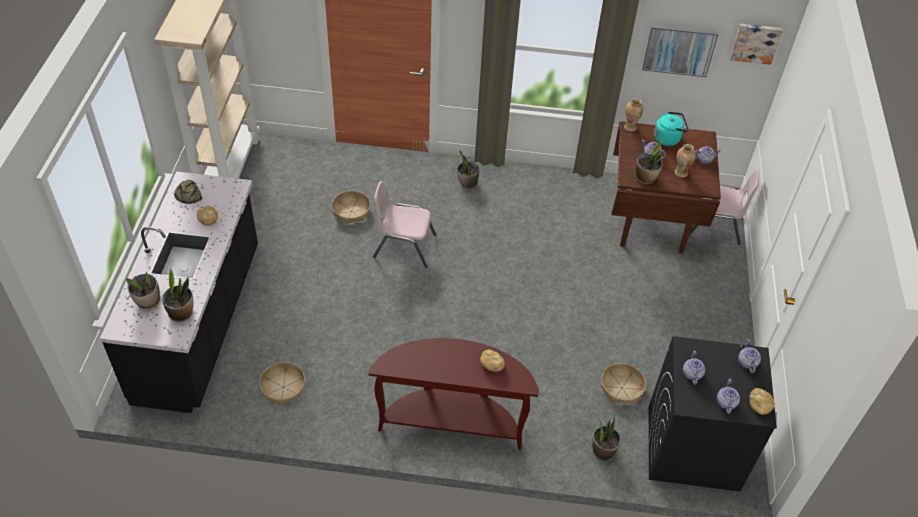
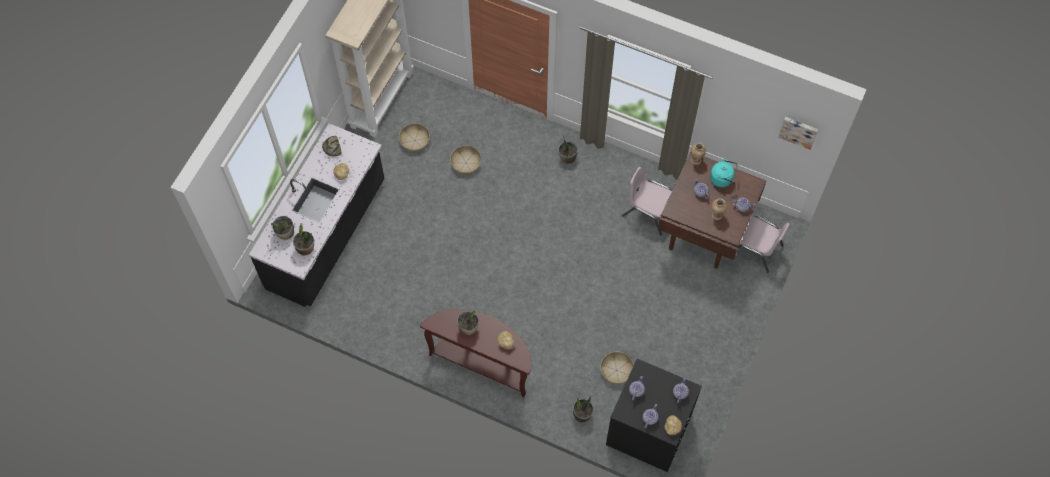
camera: 20 degrees right, 15 degrees up
(283, 387) = (372, 304): basket -> basket (414, 140)
(404, 246) = (496, 206): pink chair -> pink chair (649, 211)
(645, 178) = (685, 213): potted plant -> potted plant (468, 328)
(679, 50) = (740, 118): picture -> none

